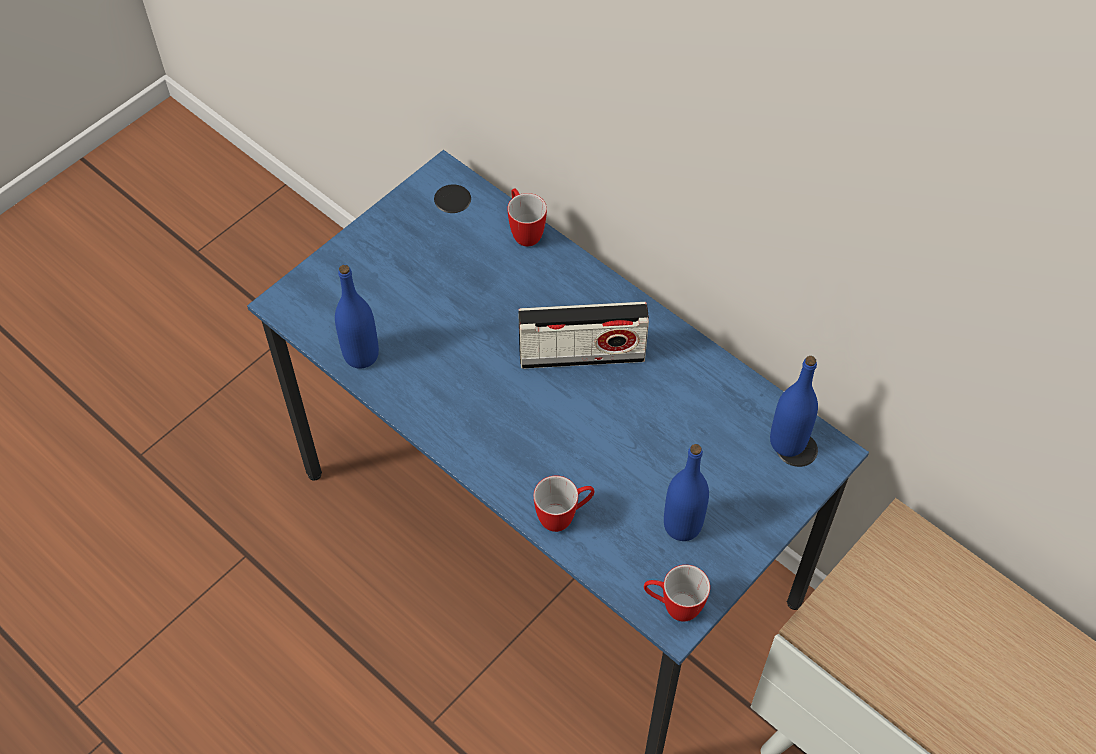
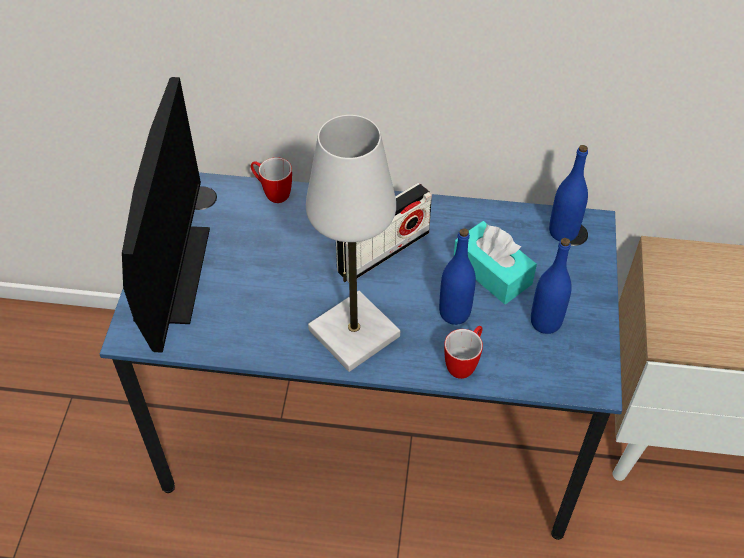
camera: 35 degrees left, 5 degrees down
(361, 355) = (222, 339): blue bottle -> blue bottle (454, 313)
(367, 263) = (173, 273): none -> monitor
(484, 422) = (354, 333): none -> white table lamp
(673, 441) = (492, 272): none -> turquoise tissue box
(673, 606) = (586, 377): mug -> none

